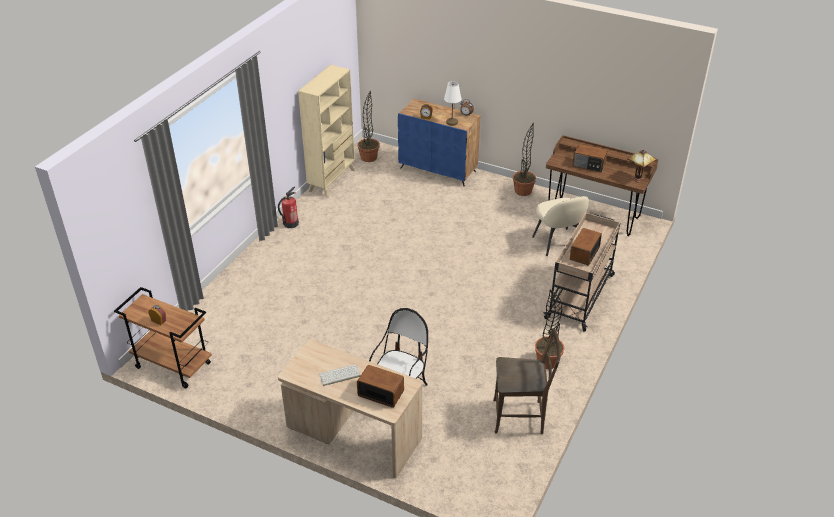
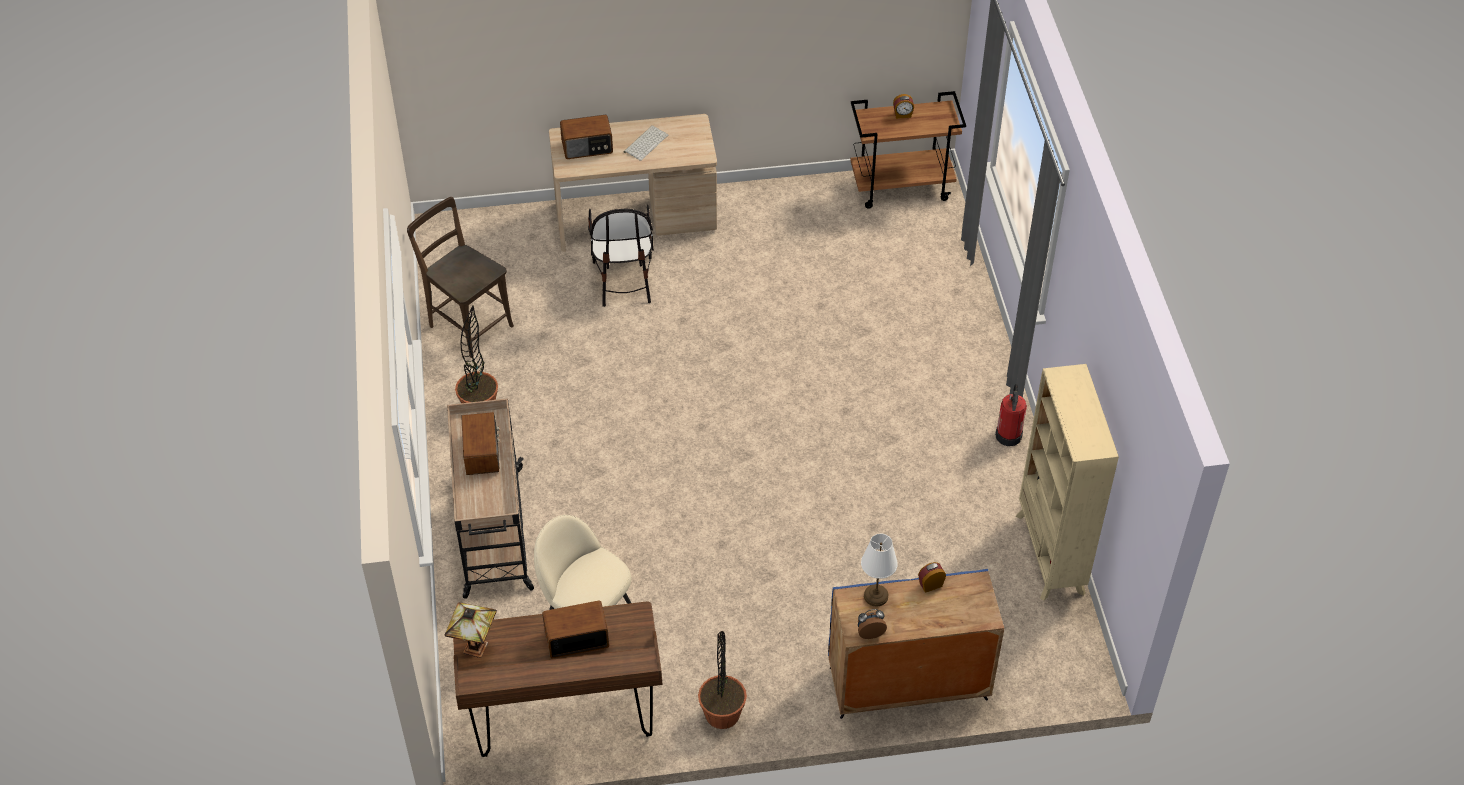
camera: 145 degrees right, 10 degrees up
(369, 157) = (1051, 644): potted plant -> none
(521, 417) = (468, 324): brown chair -> brown chair turned 75 degrees clockwise

